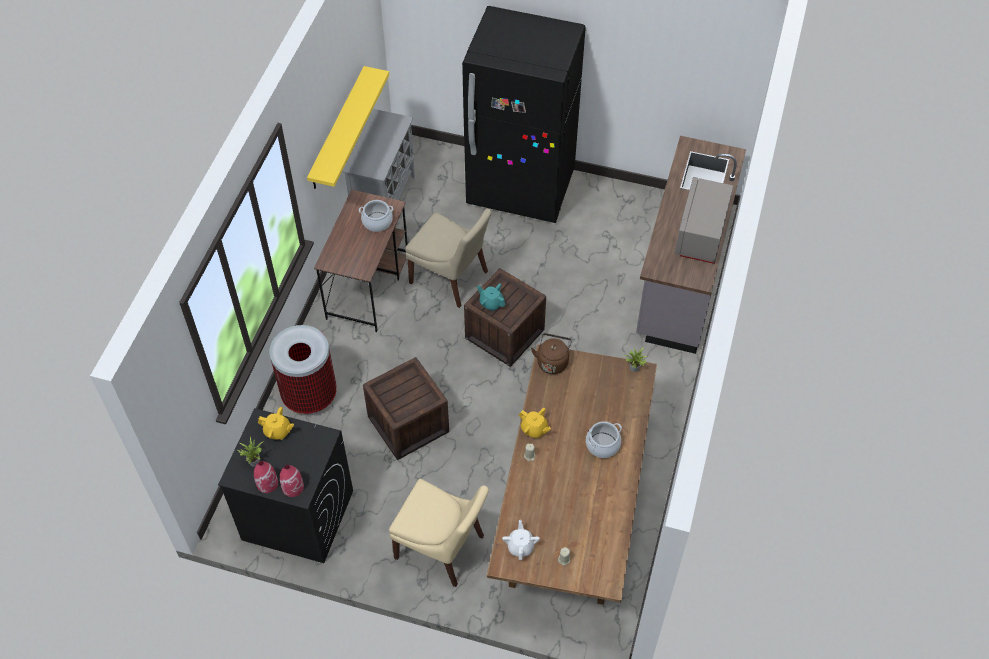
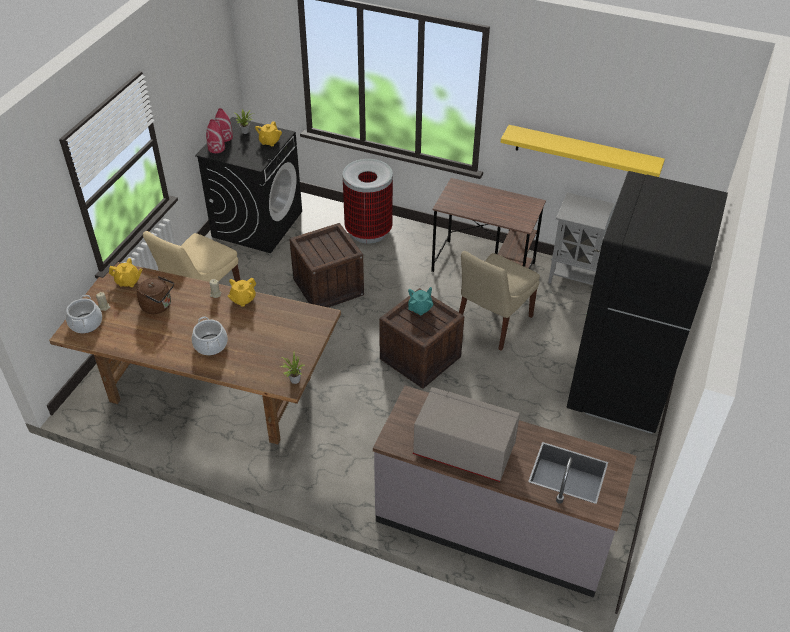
camera: 95 degrees right, 10 degrees down
(377, 222) = (504, 214): cooking pot -> cooking pot (86, 323)
(520, 546) = (128, 281): white teapot -> yellow teapot
(552, 361) = (317, 319): brown kettle -> brown kettle (158, 306)

